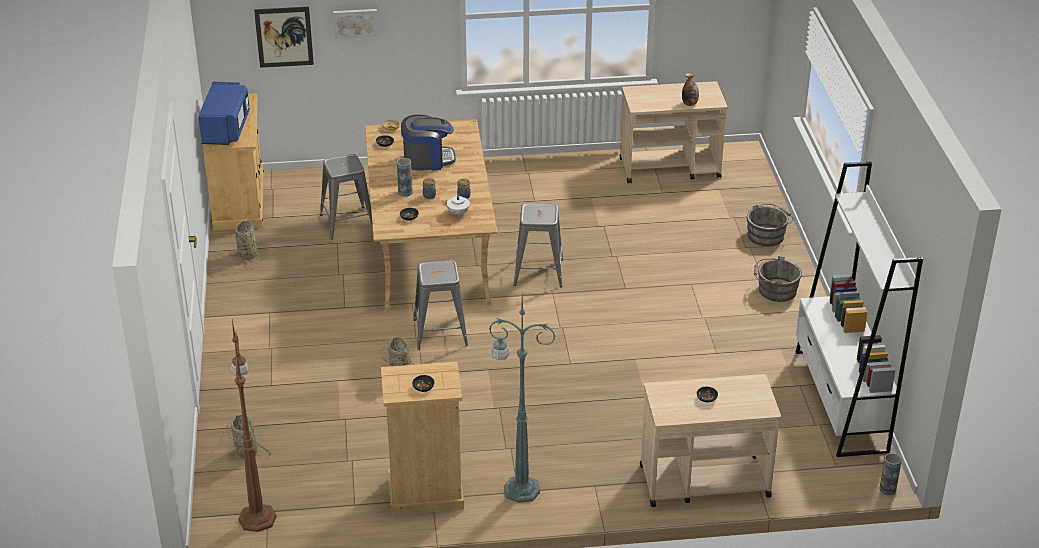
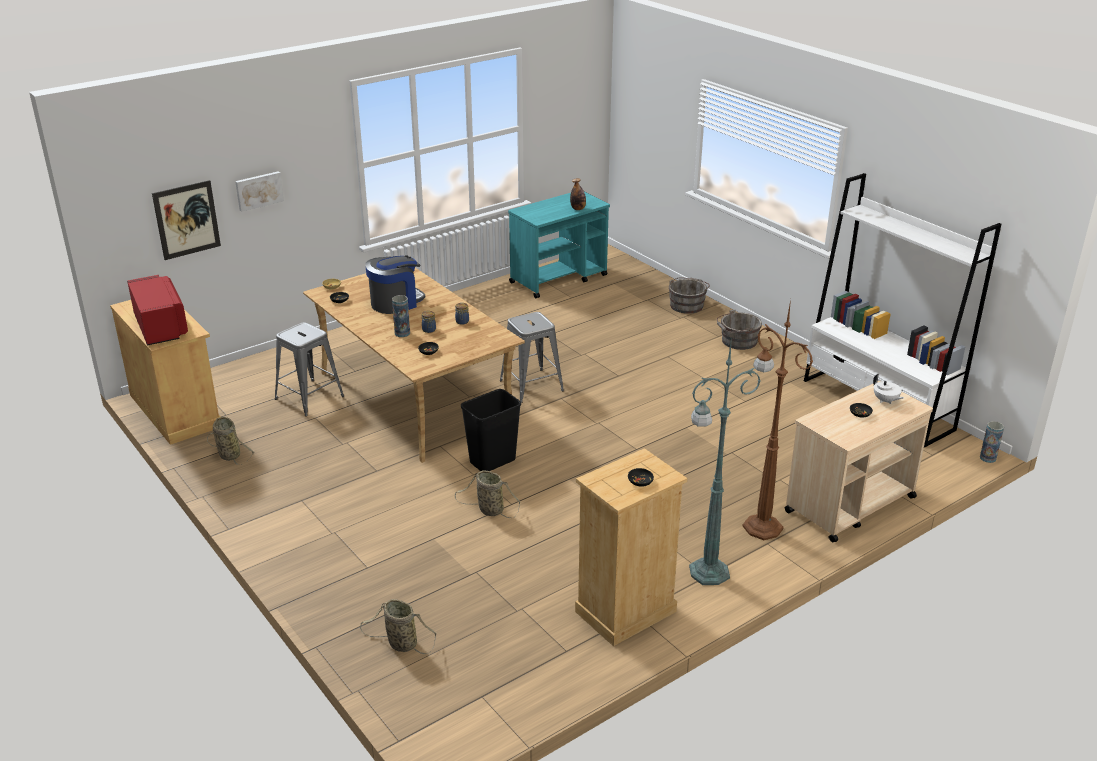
camera: 30 degrees left, 5 degrees down
(226, 129) = (161, 327): blue microwave -> red microwave
(257, 517) = (476, 706): brown floor lamp -> brown floor lamp (761, 526)
(440, 332) = (492, 462): grey stool -> black trash can
(458, 213) = (472, 336): white teapot -> white teapot (885, 401)
(670, 168) = (559, 279): beige cart -> turquoise cart

